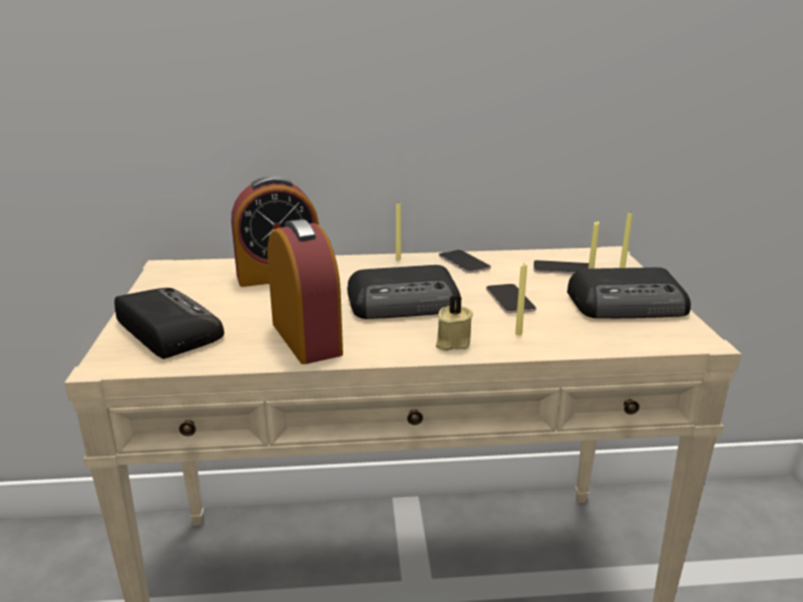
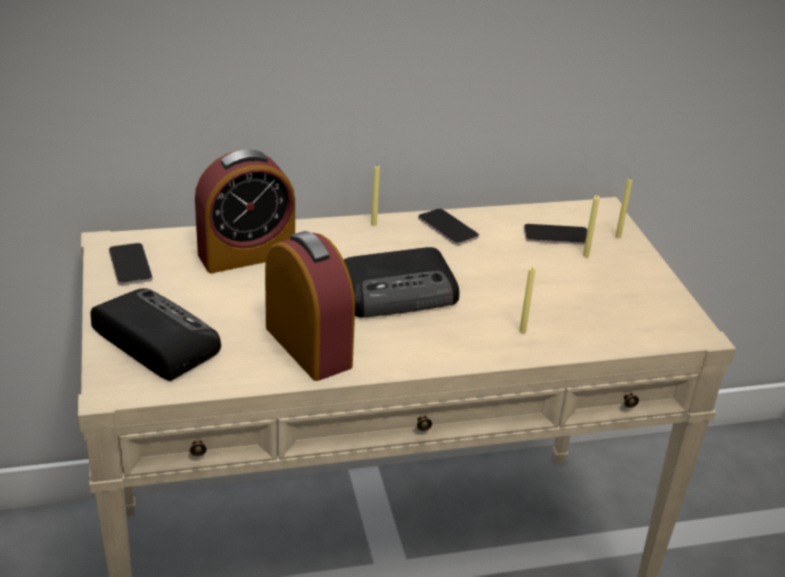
camera: 10 degrees left, 10 degrees up
(452, 343) = (458, 346): beige candle -> none
(510, 299) = (507, 284): phone -> phone (130, 265)
(629, 304) = (628, 287): radio -> none

